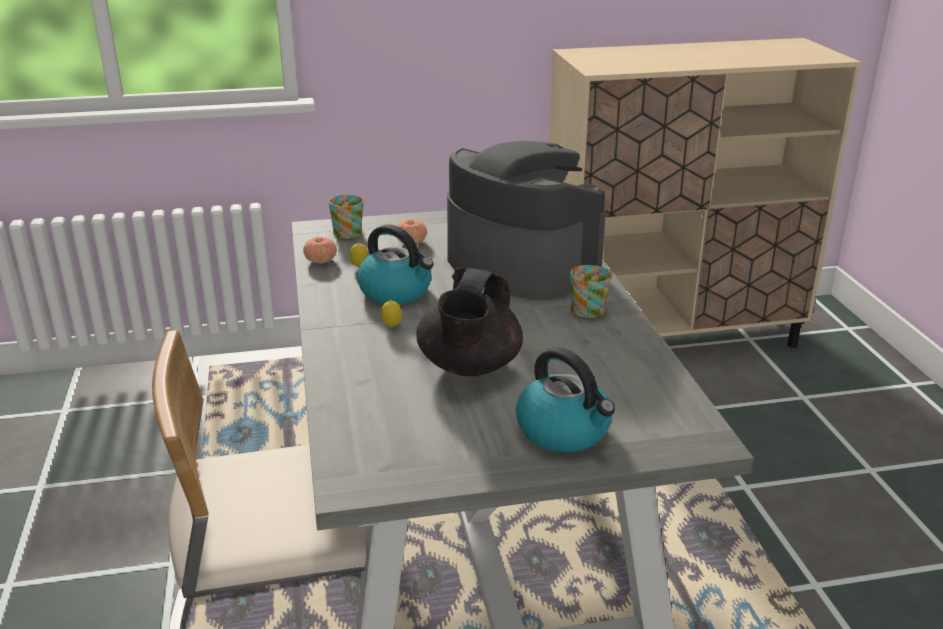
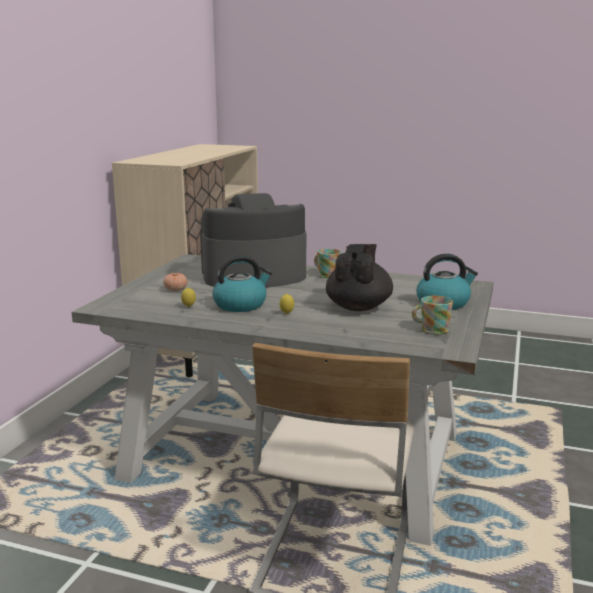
camera: 60 degrees left, 10 degrees down
(321, 260) = (158, 314): tomato -> none
(346, 231) = (124, 300): mug -> mug (430, 329)
(469, 367) = (358, 307): black teapot -> black teapot turned 120 degrees counterclockwise

